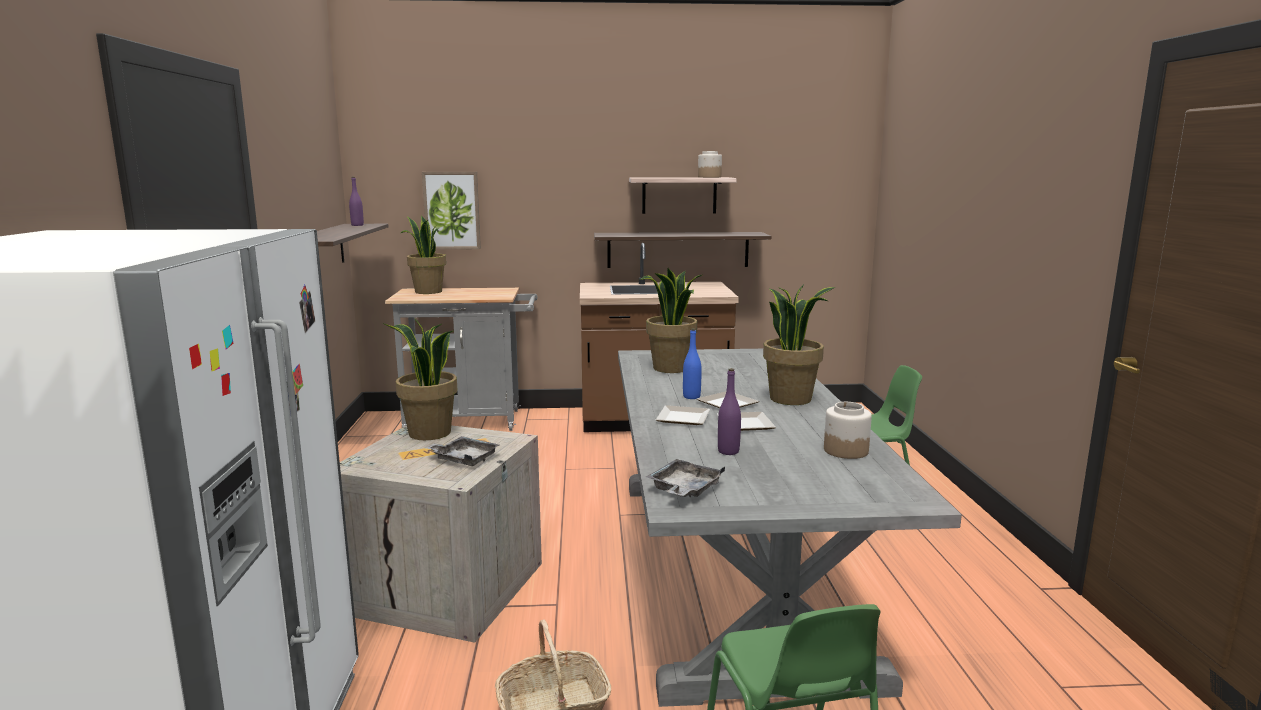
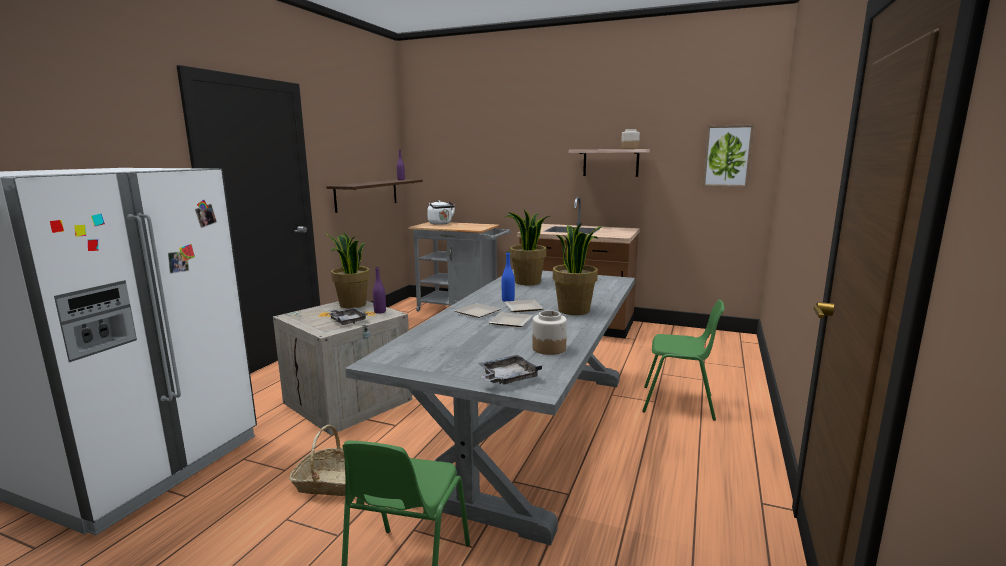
camera: 25 degrees right, 0 degrees up
(428, 292) = (441, 223): potted plant -> white kettle
(452, 210) = (461, 172): picture -> picture (727, 156)
(678, 249) = (608, 203): shelf -> none
(684, 489) = (398, 353): grey tray -> grey tray (507, 378)
(728, 451) = (468, 336): purple bottle -> purple bottle (380, 312)

